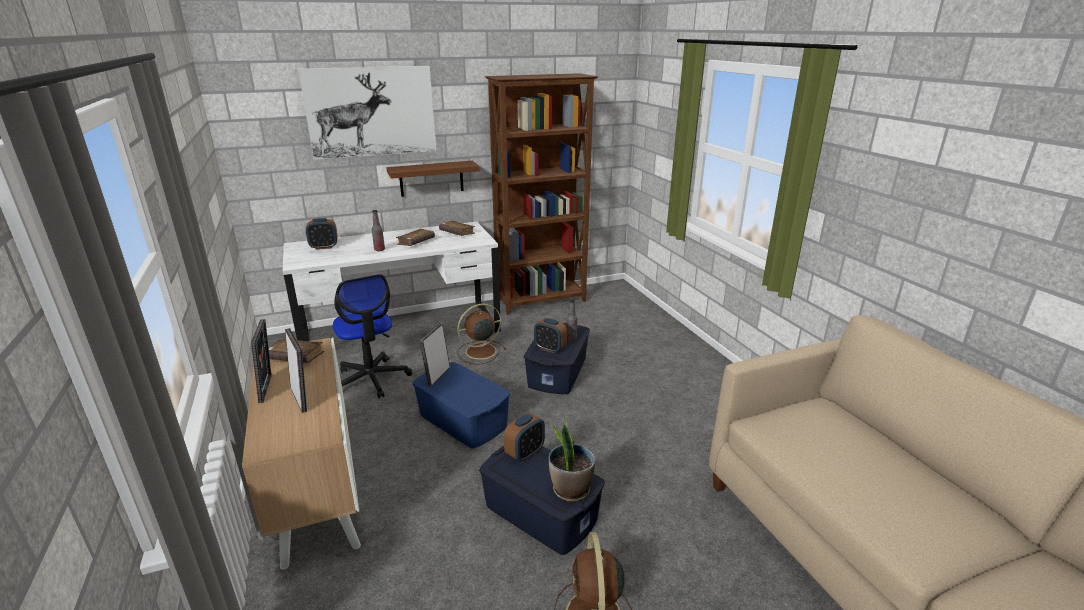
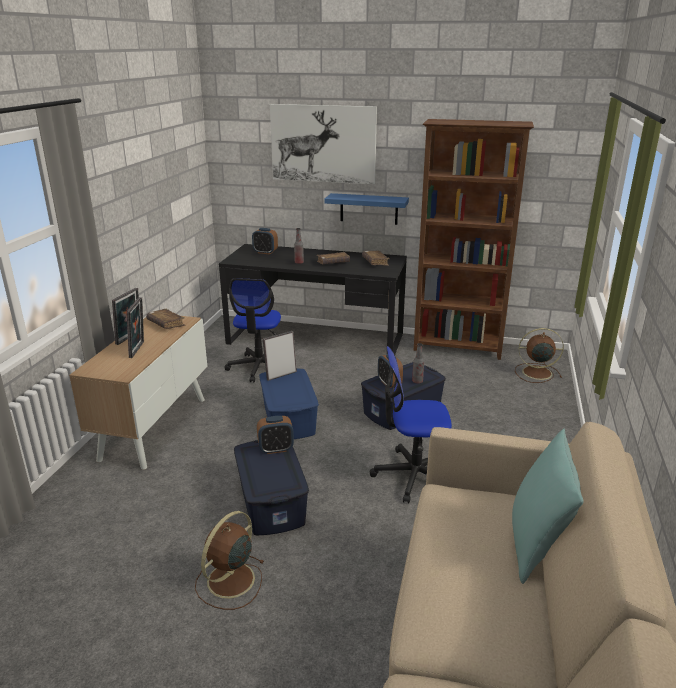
camera: 35 degrees right, 0 degrees up
(401, 331) = (315, 339): white desk -> black desk
(431, 178) = (369, 209): brown shelf -> blue shelf
(479, 352) = (357, 373): brown fan -> brown fan (535, 373)
(570, 489) = (276, 485): potted plant -> none
(631, 427) = (413, 475): none -> office chair
(875, 434) = (536, 545): none -> turquoise pillow

